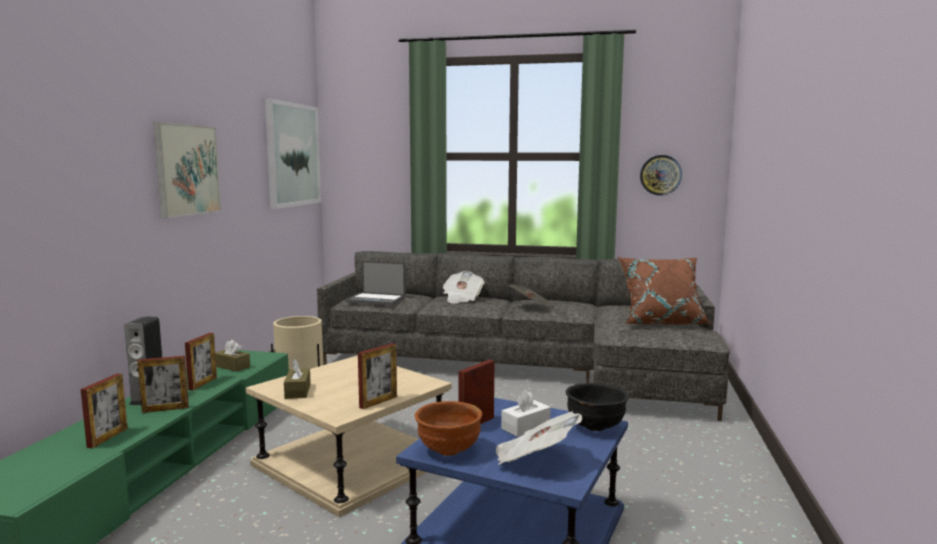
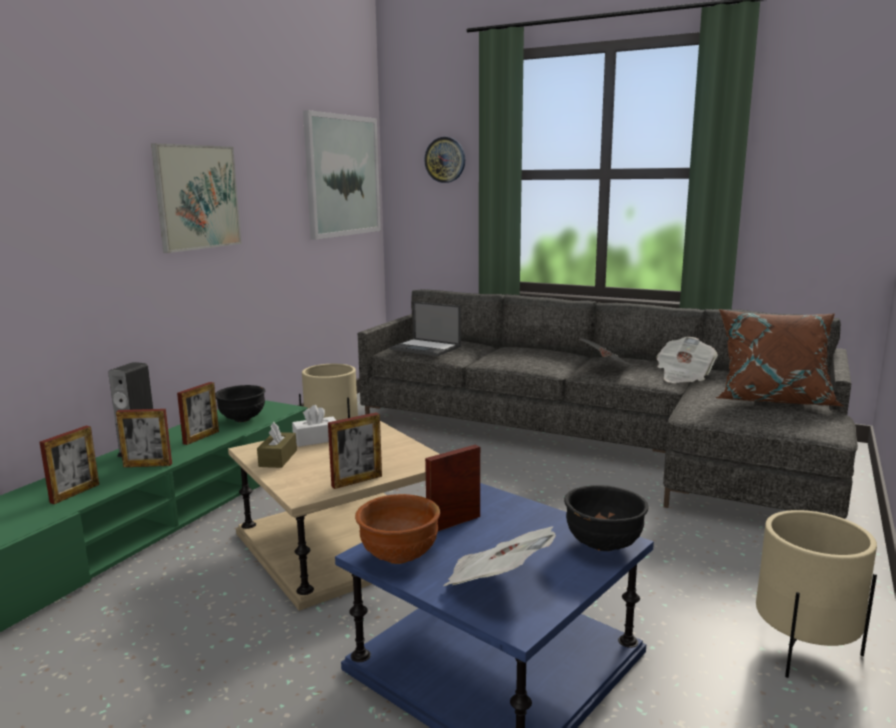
camera: 15 degrees right, 5 degrees up
(232, 366) = (242, 419): brown tissue box -> black bowl
(462, 299) = (526, 352): newspaper -> newspaper (683, 376)
(525, 427) = (512, 534): white tissue box -> white tissue box (316, 440)
(660, 175) = (803, 197): wall clock -> wall clock (445, 160)
(726, 493) = (803, 649): none -> beige planter

